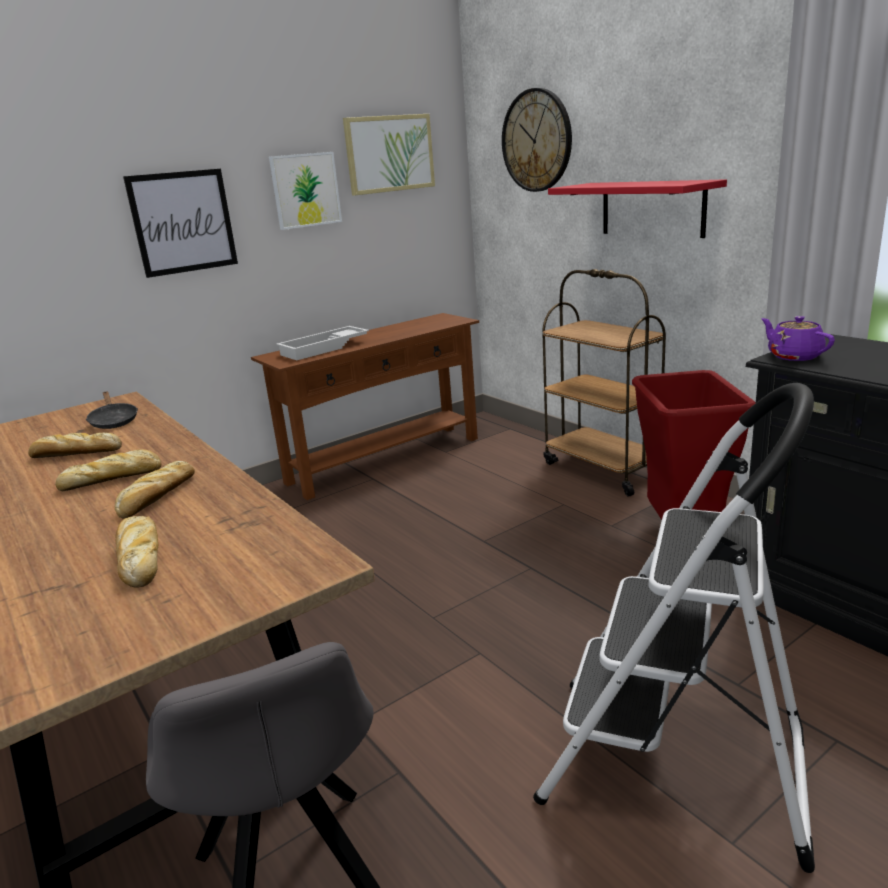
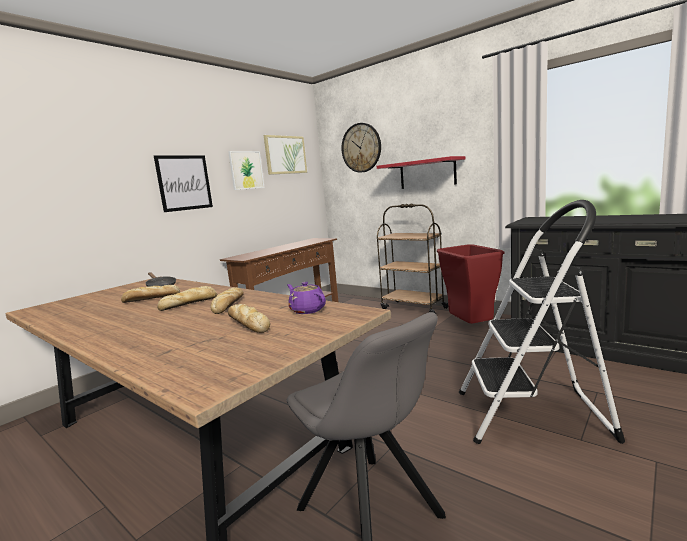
camera: 15 degrees left, 10 degrees down
(324, 348) = (261, 253): white tray -> none
(794, 356) = (524, 222): purple teapot -> purple teapot (307, 310)

